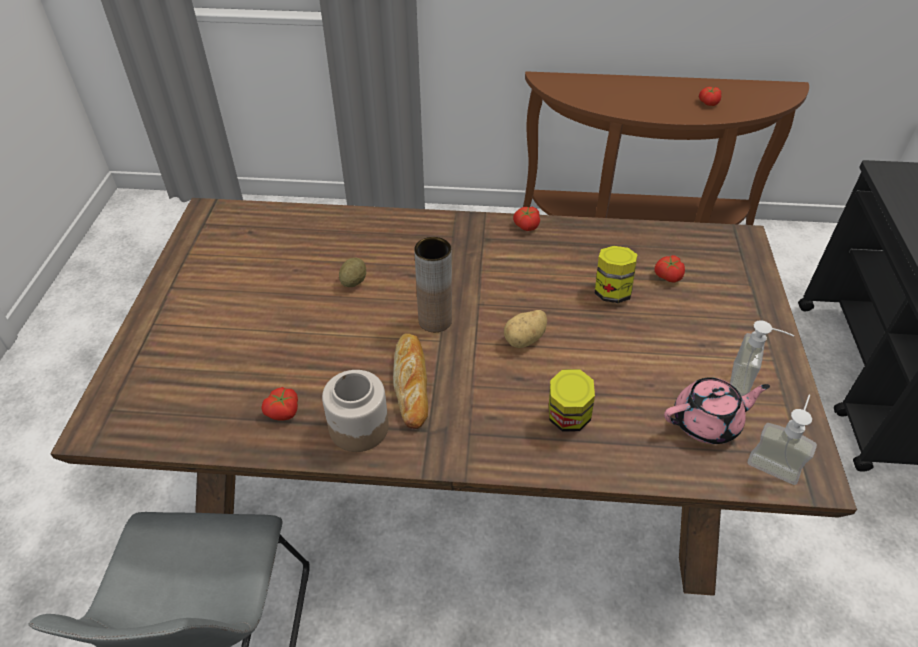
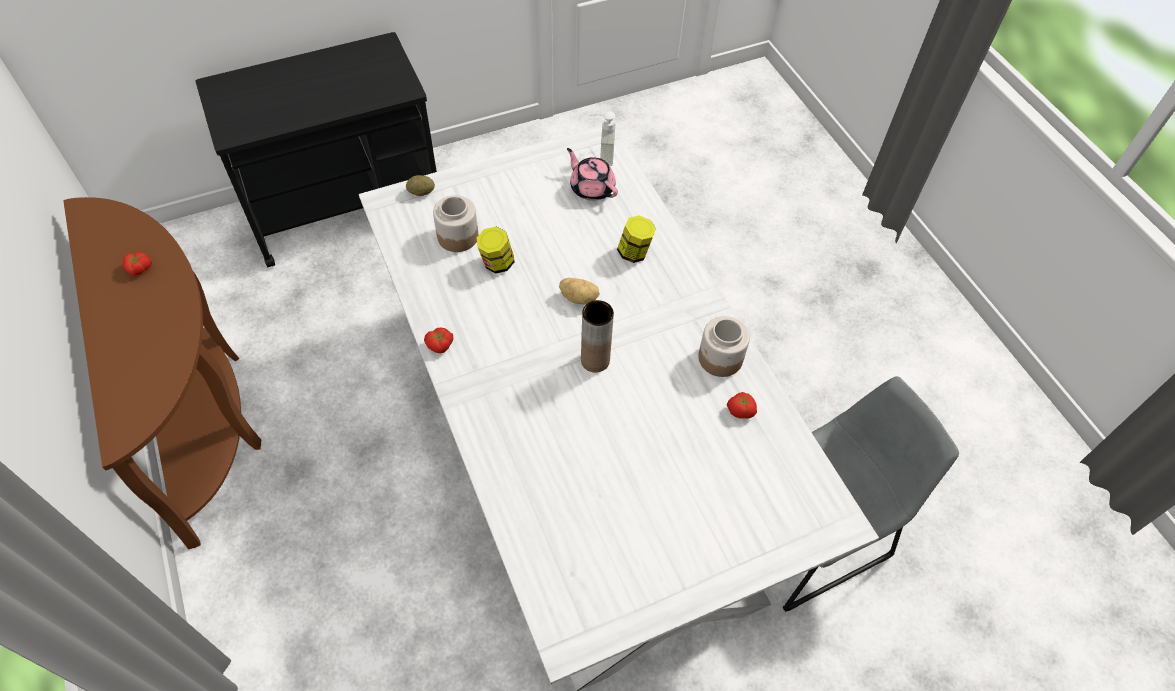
camera: 120 degrees left, 10 degrees up
(353, 281) = (587, 440): potato -> potato (421, 192)
(411, 383) = (663, 347): bread -> none
(460, 471) = (581, 450): brown dining table -> white dining table
(667, 276) = (458, 236): tomato -> jar
(749, 382) = (544, 175): soap dispenser -> none

